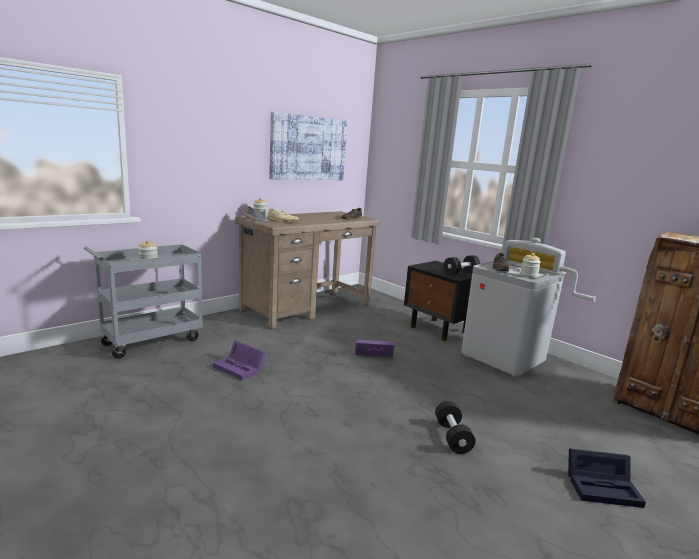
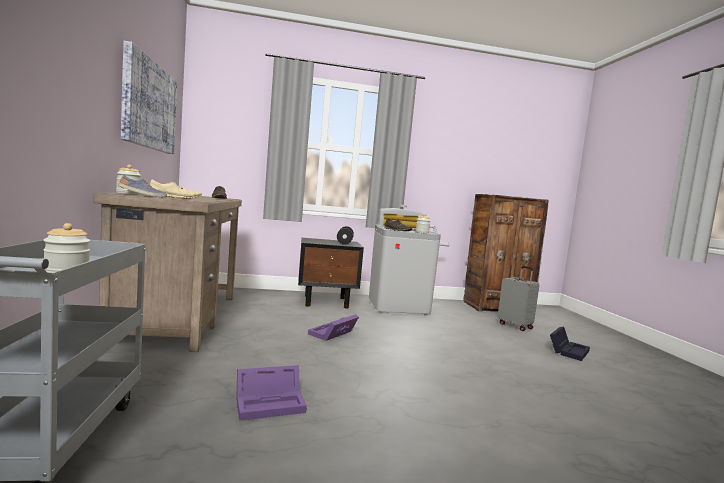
camera: 55 degrees left, 10 degrees down
(452, 437) = (496, 363): black dumbbell -> none
(616, 435) = (515, 326): none -> grey suitcase

